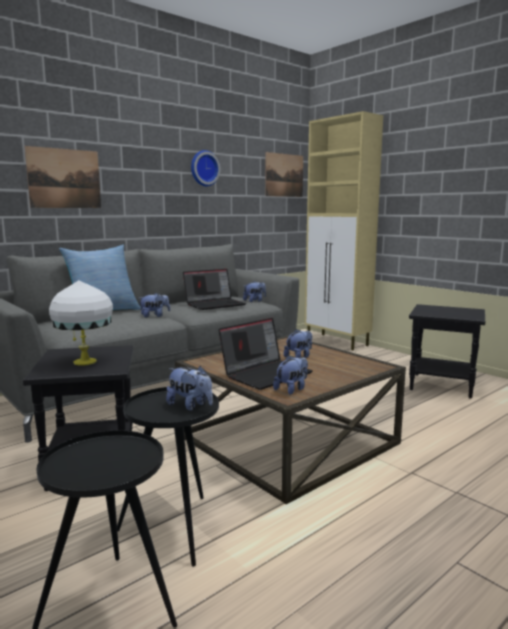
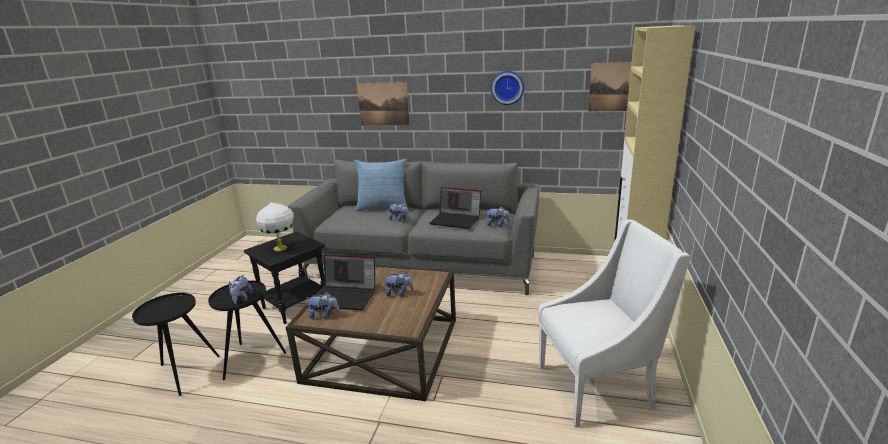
camera: 55 degrees right, 10 degrees up
(442, 385) = (598, 386): black side table -> white armchair

